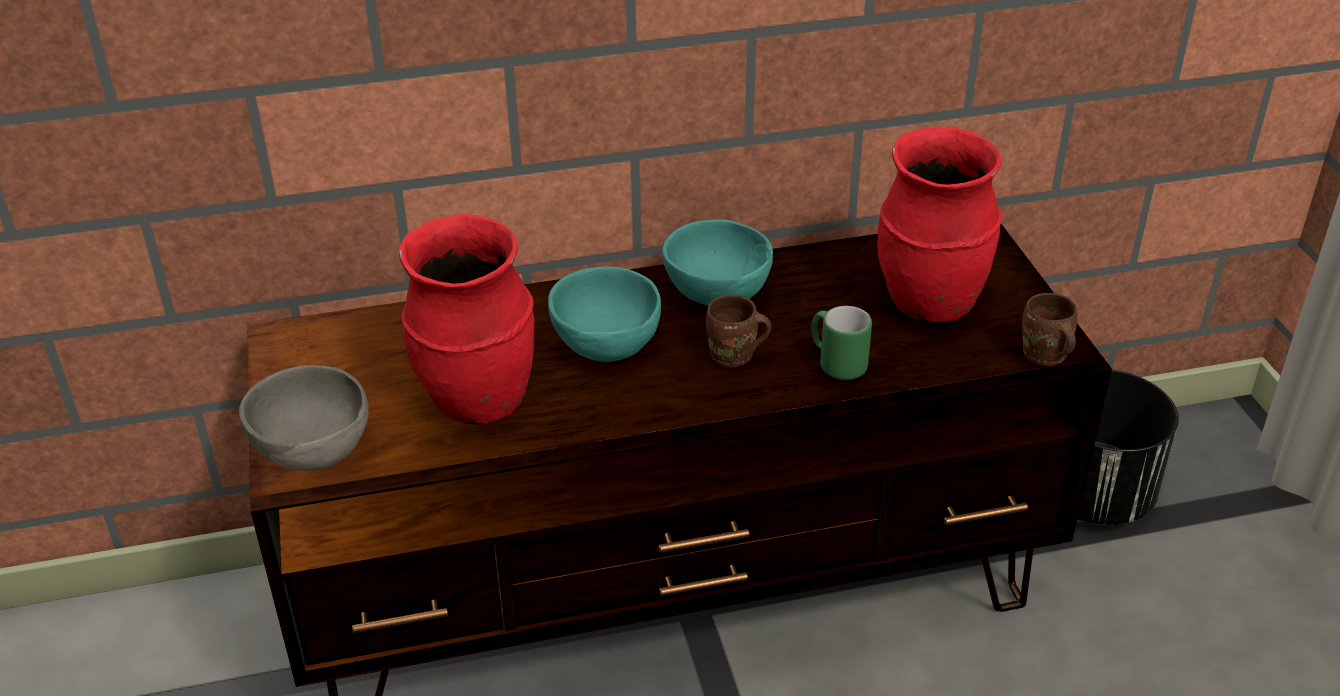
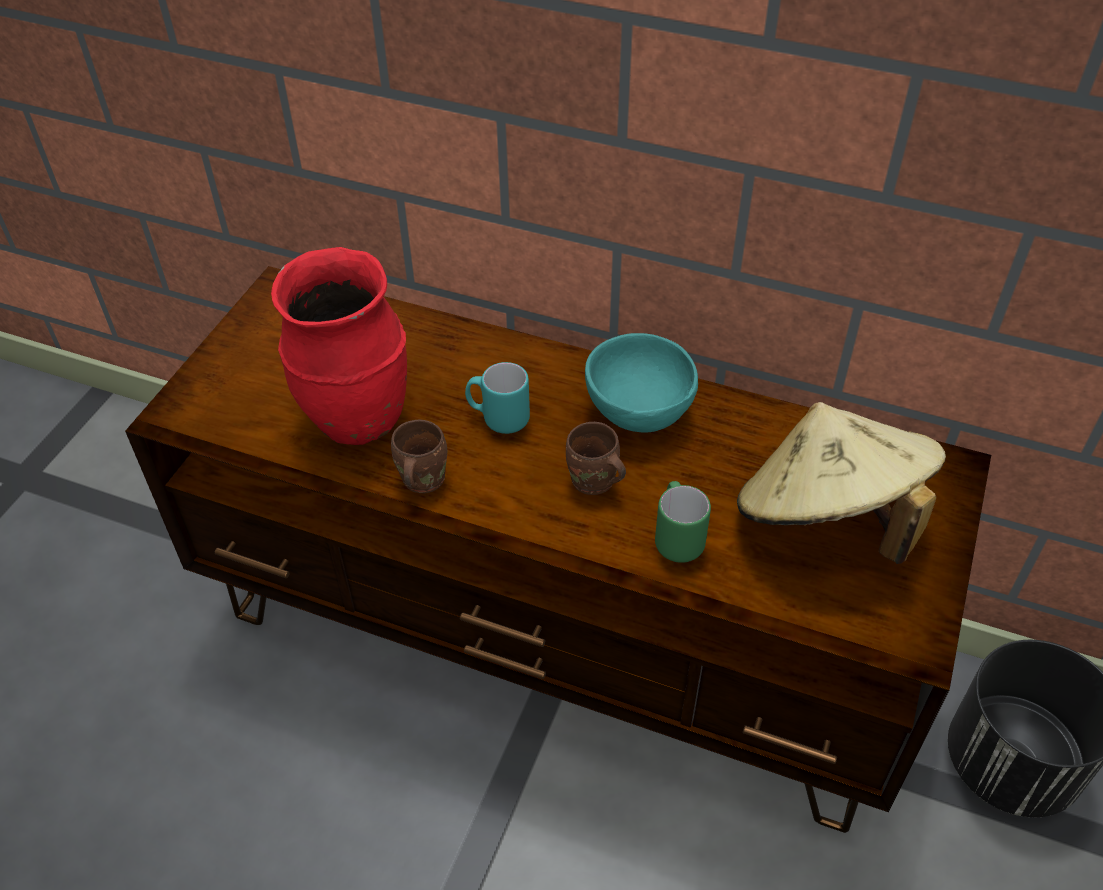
camera: 35 degrees right, 10 degrees up
(312, 454) = (205, 403): grey bowl -> none
(605, 347) = (498, 418): turquoise bowl -> turquoise mug
(930, 304) = (827, 519): red vase -> beige hat
(1043, 357) = (886, 638): brown mug -> brown mug (420, 481)

